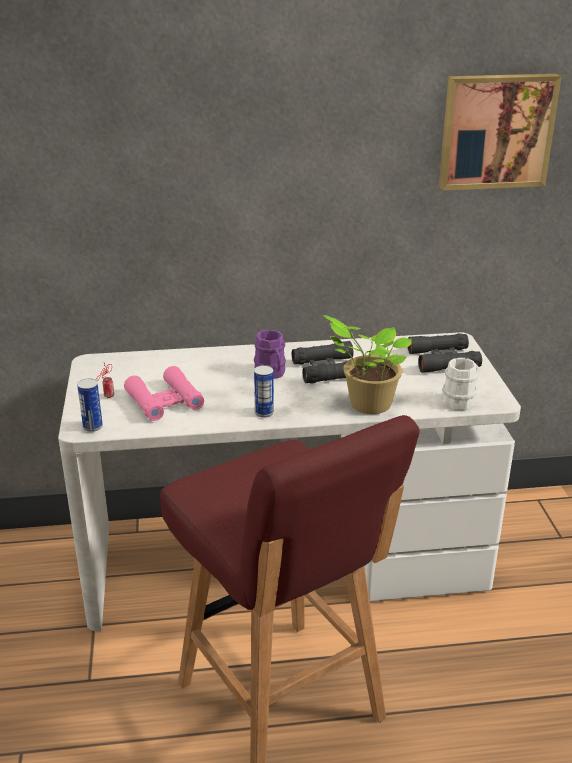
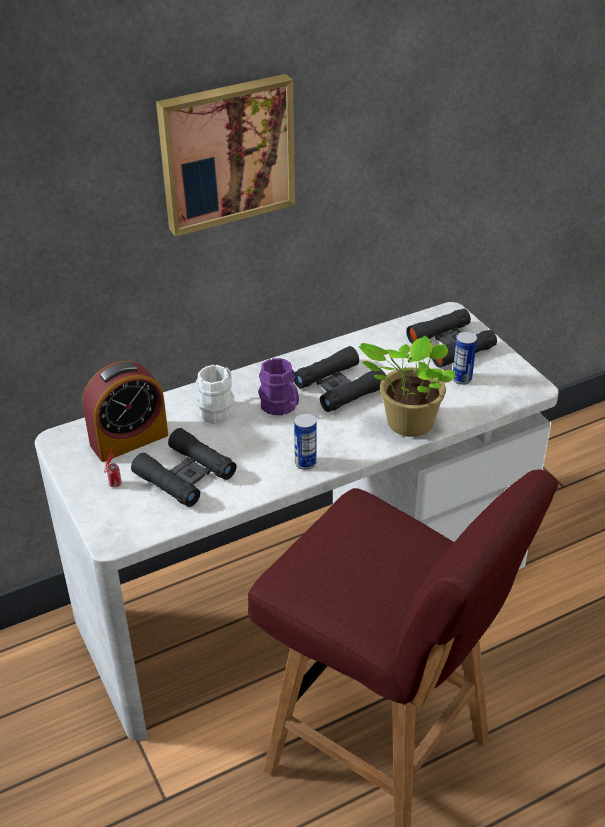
camera: 20 degrees left, 10 degrees up
(93, 427) = (125, 533): can -> can (462, 379)
(140, 371) = (129, 440): none -> alarm clock
(164, 401) = (185, 475): pink binoculars -> black binoculars
(461, 400) = (497, 394): white mug -> white mug (219, 409)
(496, 131) = (477, 81): picture -> picture (226, 152)

